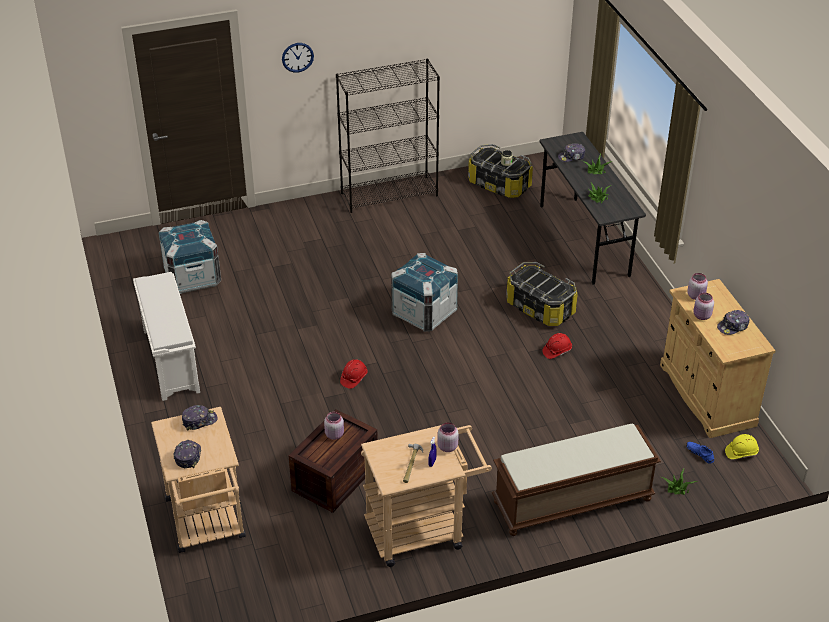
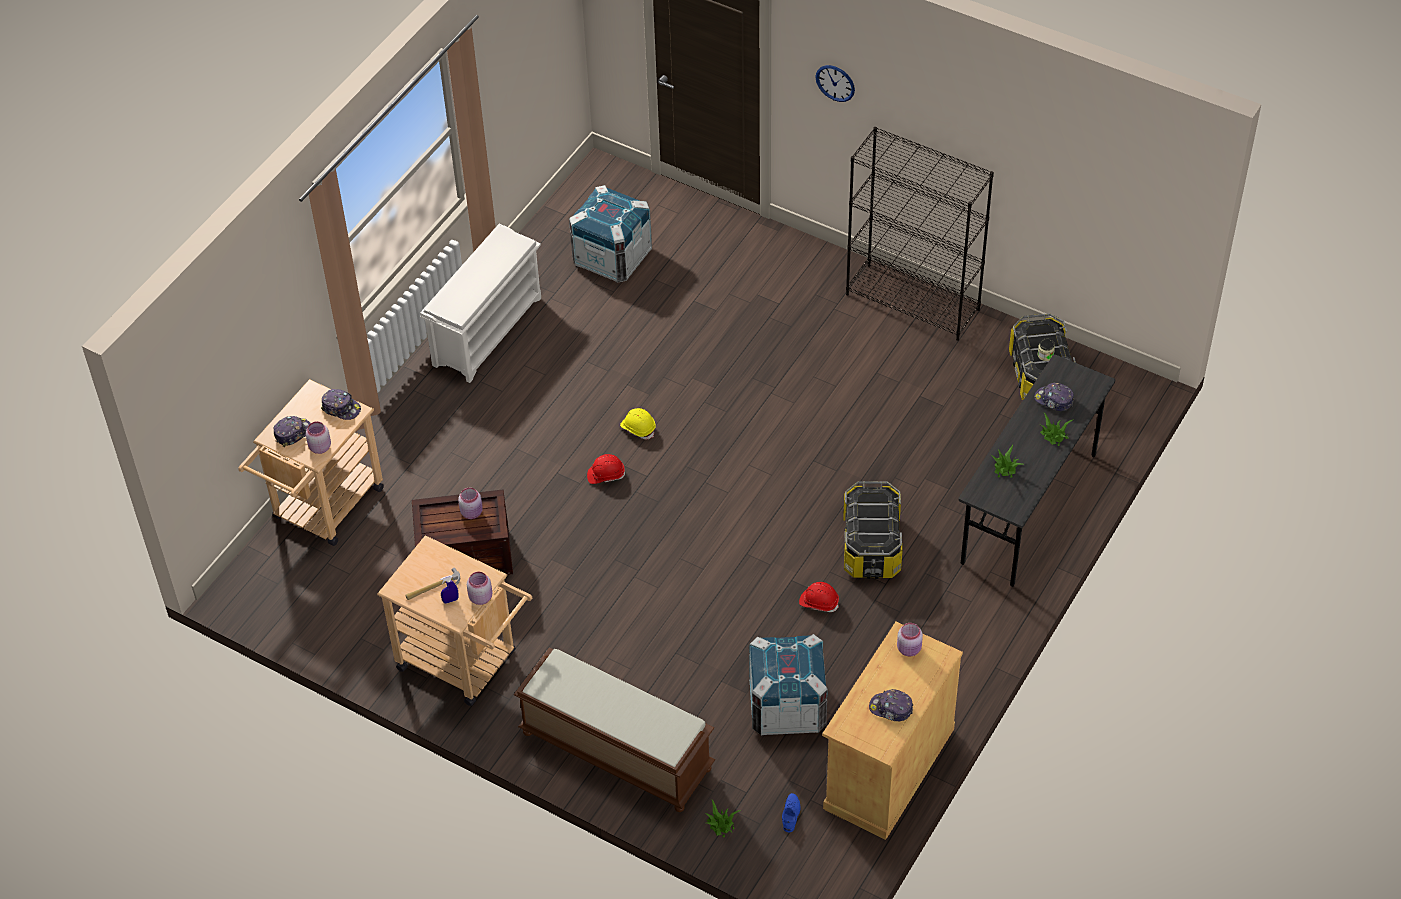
camera: 50 degrees right, 10 degrees up
(424, 313) = (758, 460): crate -> crate (787, 707)
(701, 316) = (879, 673): pink jar -> pink jar (319, 447)
(741, 452) = (829, 848): yellow hard hat -> yellow hard hat (638, 428)

